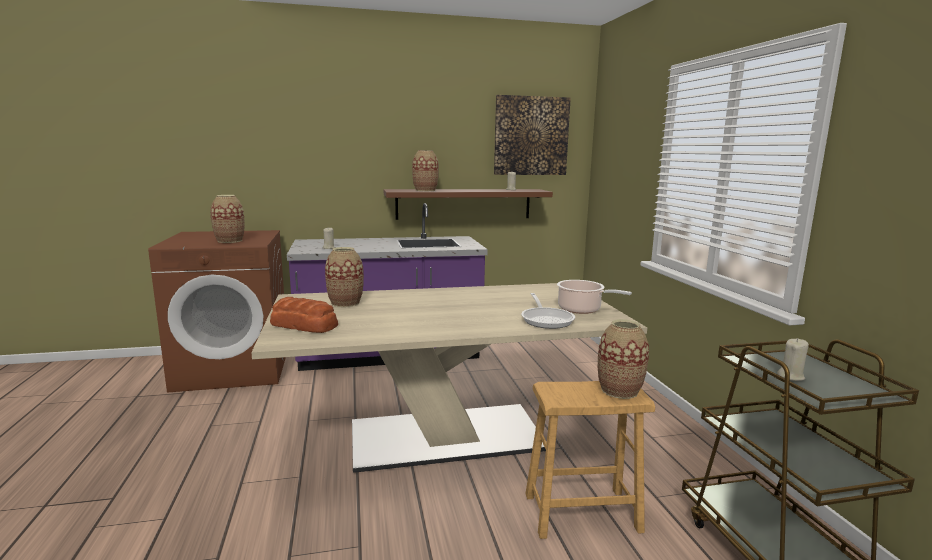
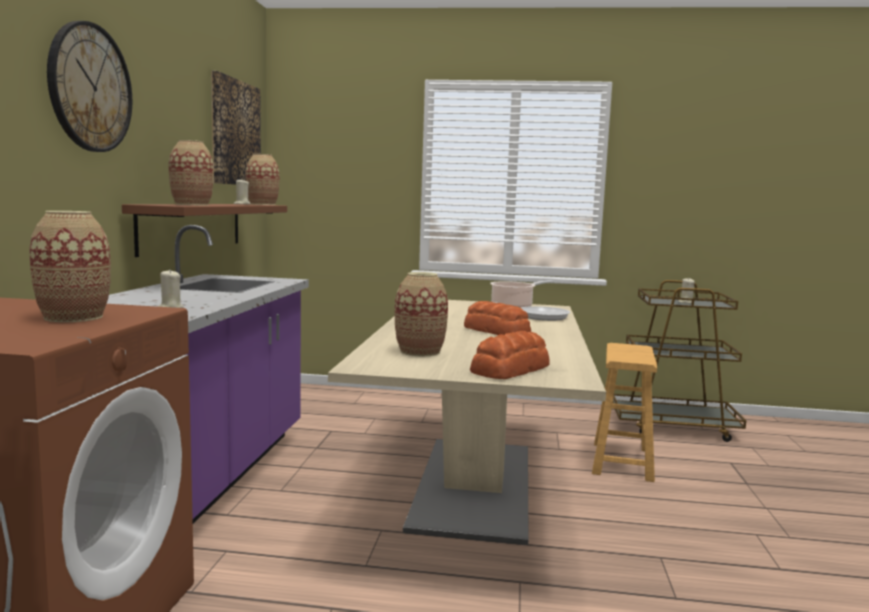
camera: 70 degrees left, 5 degrees down
(357, 127) = (90, 88): none -> wall clock
(445, 313) = (497, 331): none -> bread
(619, 390) = (630, 347): vase -> vase (262, 204)

